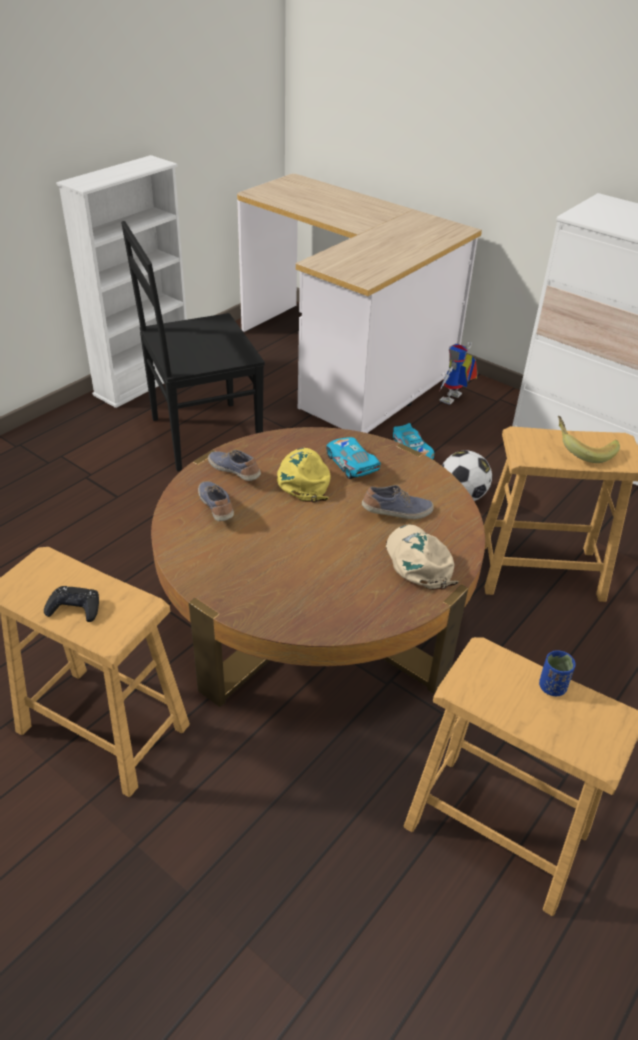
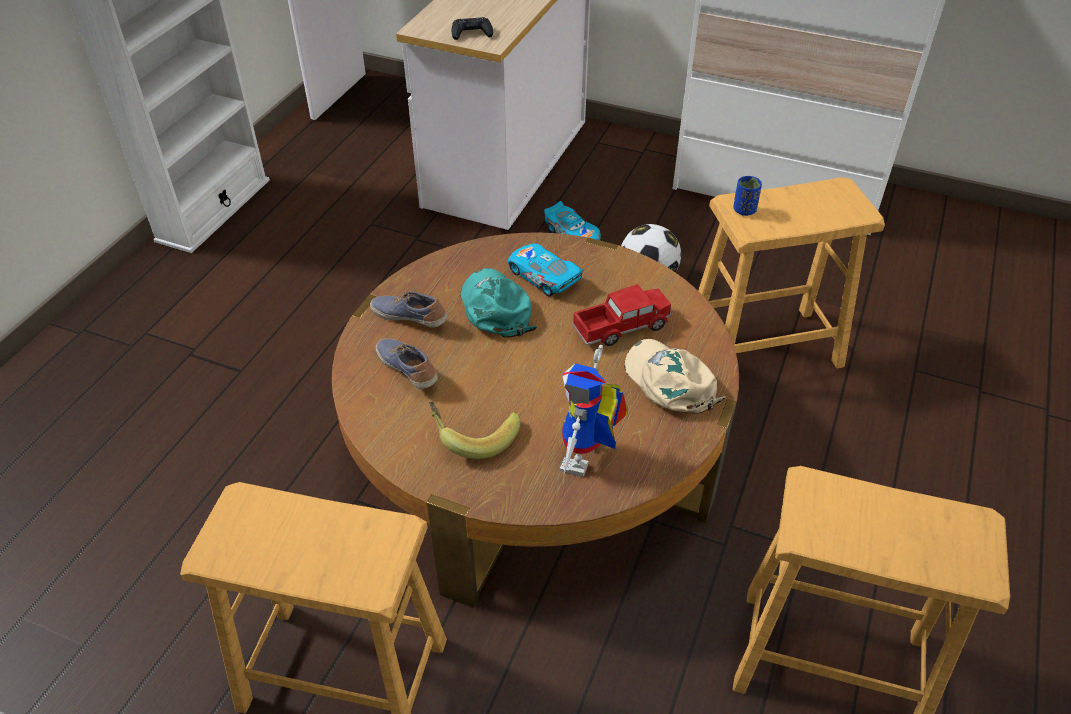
camera: 15 degrees left, 5 degrees up
(74, 608) = (311, 557): black game controller -> black game controller (472, 33)
(202, 436) = (316, 267): black chair -> none
(303, 478) = (495, 308): yellow cap -> turquoise cap
(397, 513) = (621, 327): shoe -> toy truck
(453, 400) = (594, 161): toy robot -> toy robot (586, 461)
(552, 687) = (897, 506): blue cup -> blue cup (744, 210)
(582, 450) = (807, 209): banana -> banana (474, 436)

